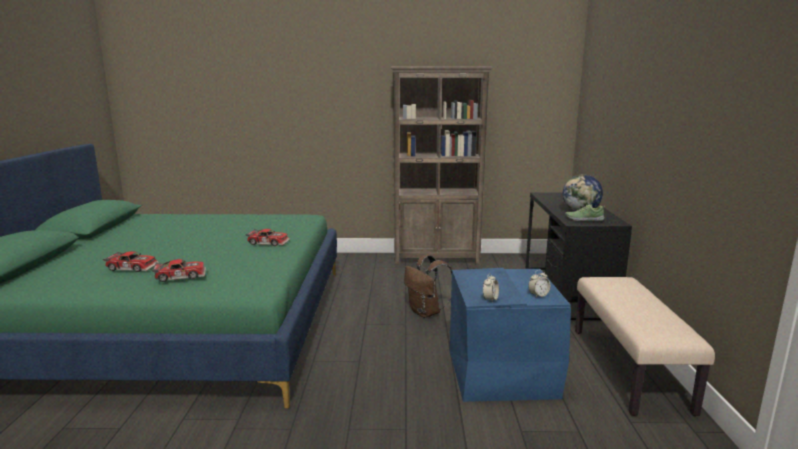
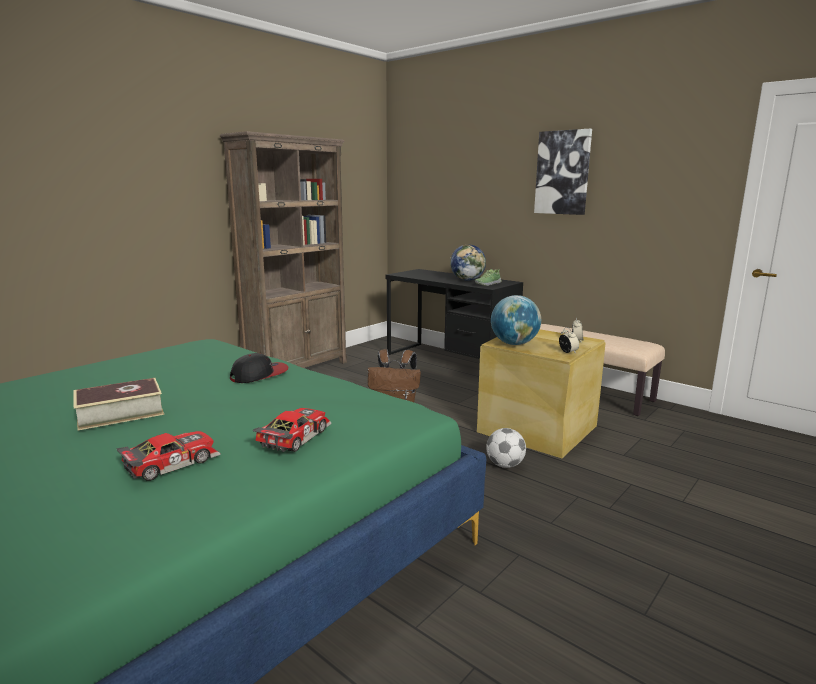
camera: 50 degrees left, 0 degrees up
(178, 240) = (120, 413): none -> book
(269, 242) = (259, 375): toy car -> cap
(412, 381) = (505, 465): none -> football
(473, 278) = (514, 344): none -> globe
(502, 372) = (537, 428): blue storage box -> beige storage box
(671, 104) = (563, 172): none -> picture

